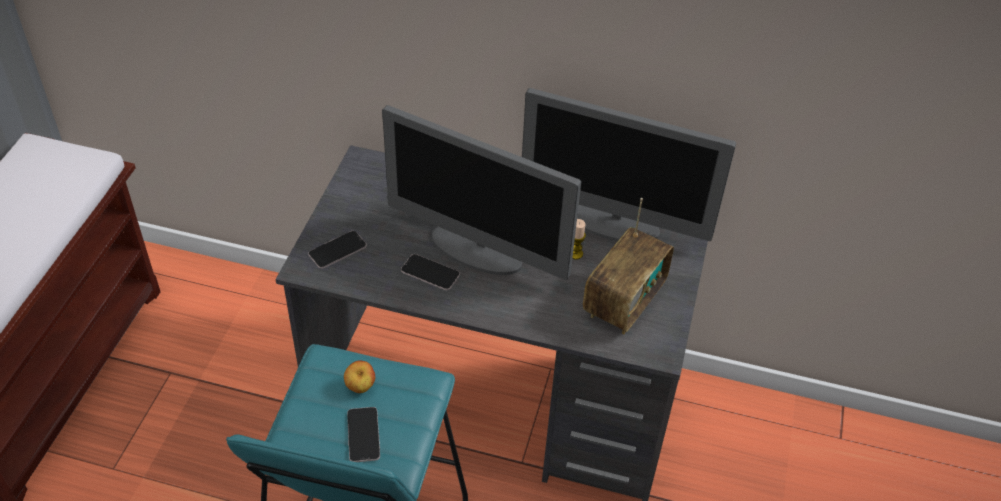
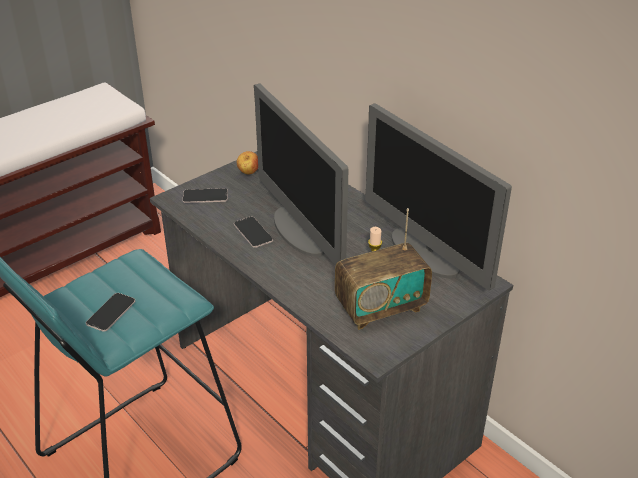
camera: 35 degrees right, 10 degrees down
(360, 387) = (139, 284): apple -> apple (248, 173)

